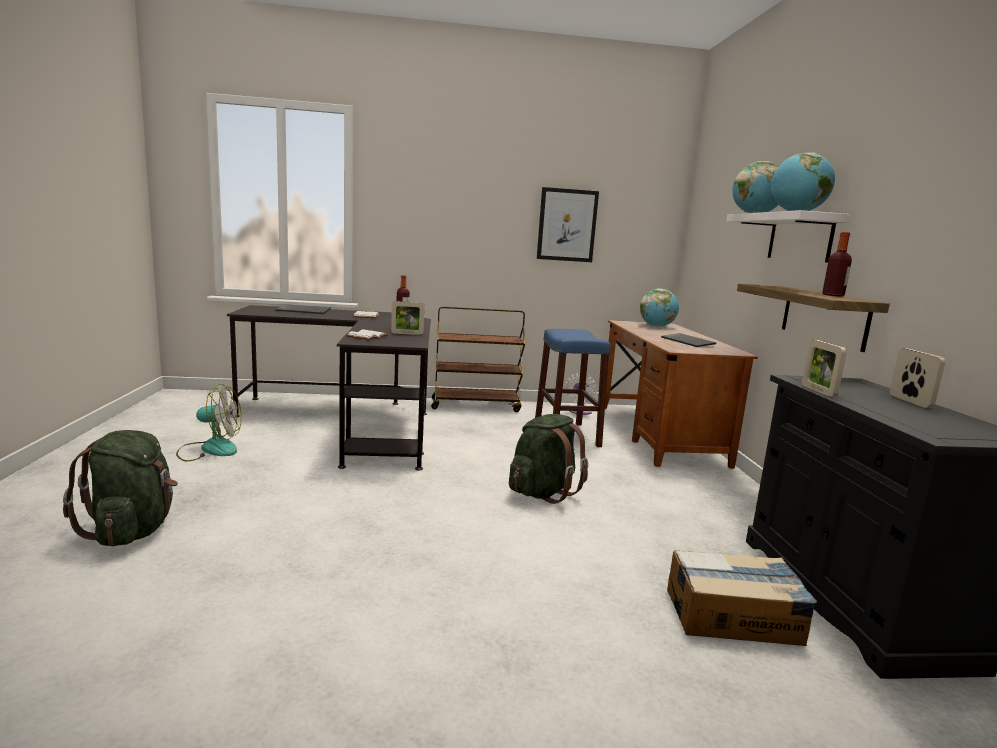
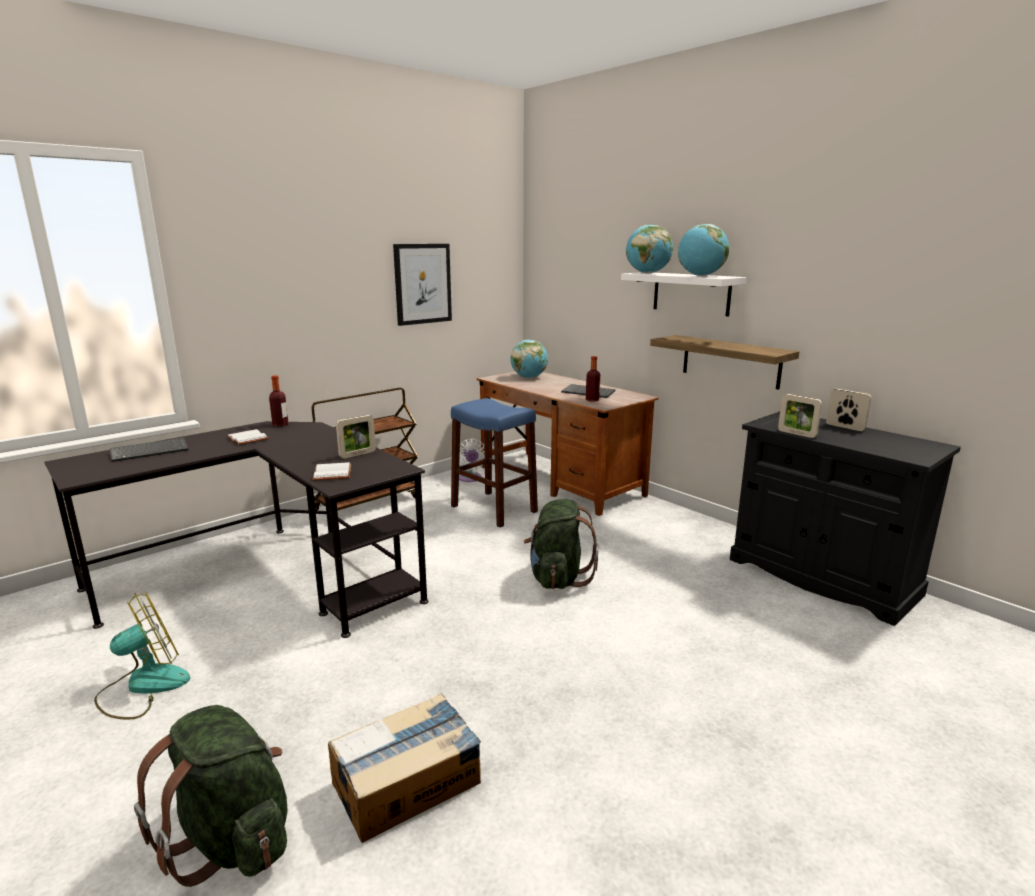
camera: 35 degrees left, 5 degrees up
(734, 616) = (794, 624): cardboard box -> cardboard box (408, 782)
(833, 295) = (749, 346): bottle -> bottle (592, 400)

